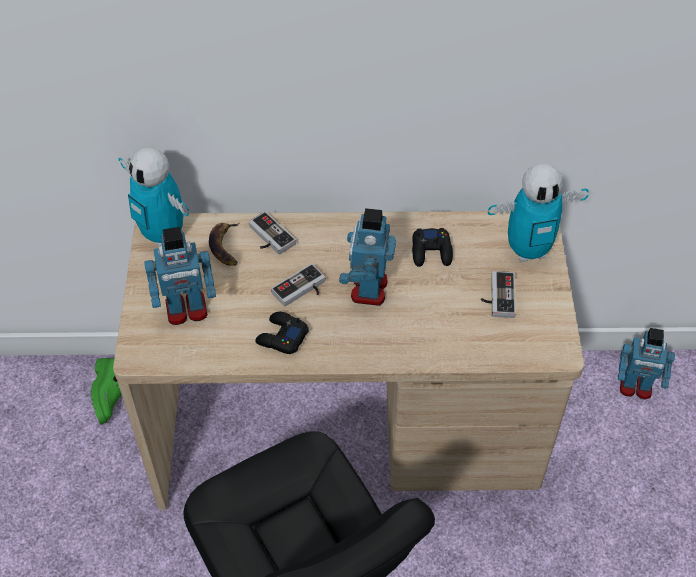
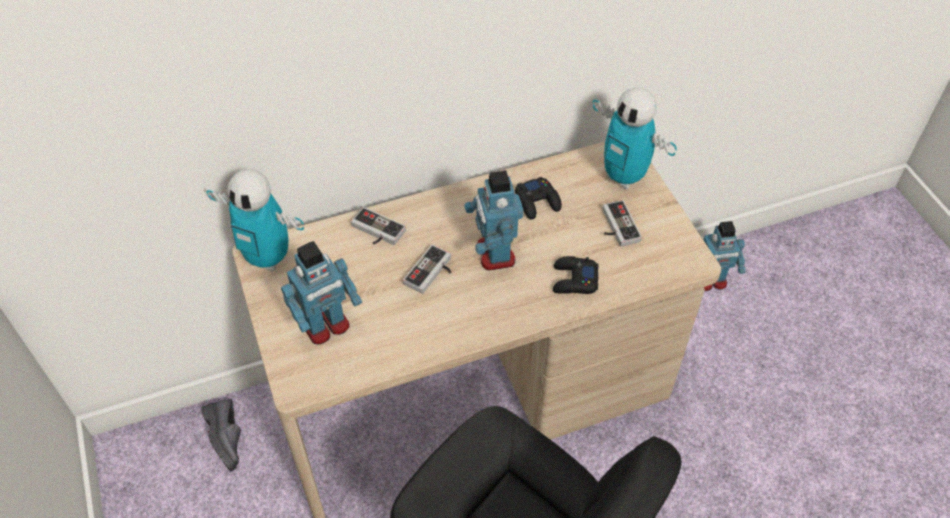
camera: 20 degrees left, 0 degrees up
(113, 395) = (230, 438): green shoe -> black shoe
(226, 246) = (337, 252): banana -> none
(281, 337) = (433, 324): black game controller -> black game controller (574, 280)
(528, 250) = (624, 177): toy robot -> toy robot turned 75 degrees clockwise

